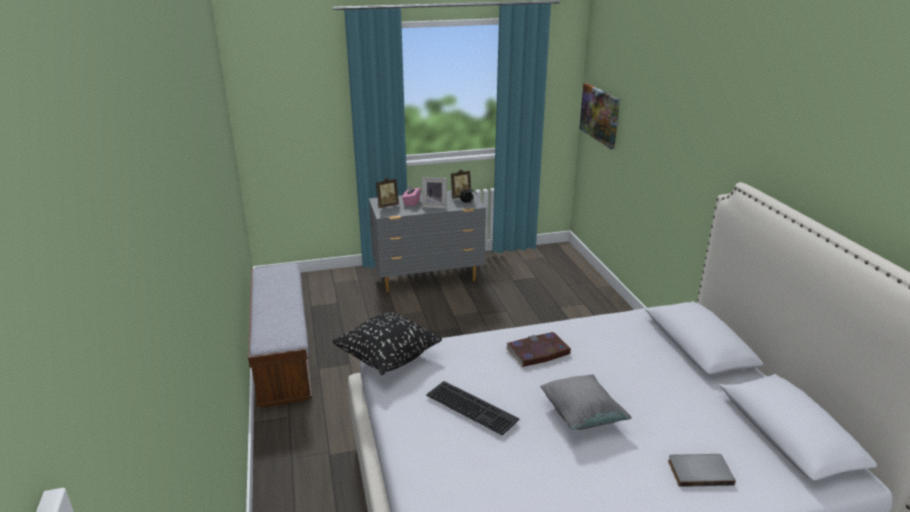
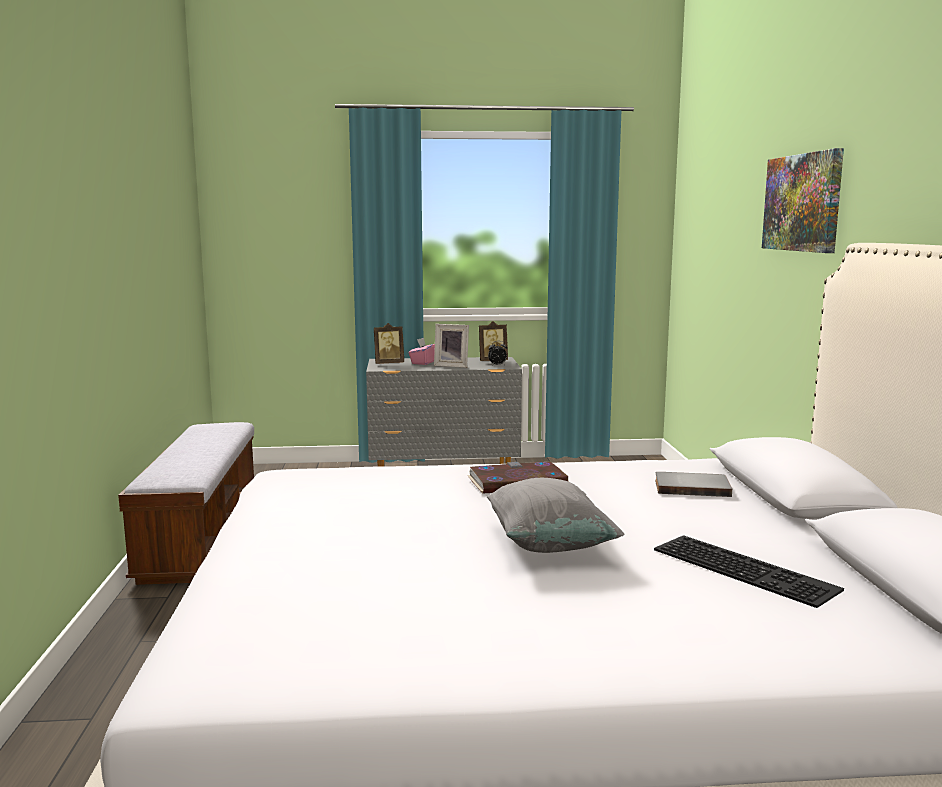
camera: 10 degrees right, 15 degrees down
(388, 358) = (286, 477): black pillow -> none
(473, 406) = (375, 521): keyboard -> keyboard (746, 568)
(600, 114) = (692, 254): picture -> picture (802, 203)
(699, 470) = (733, 617): grey book -> grey book (691, 487)

